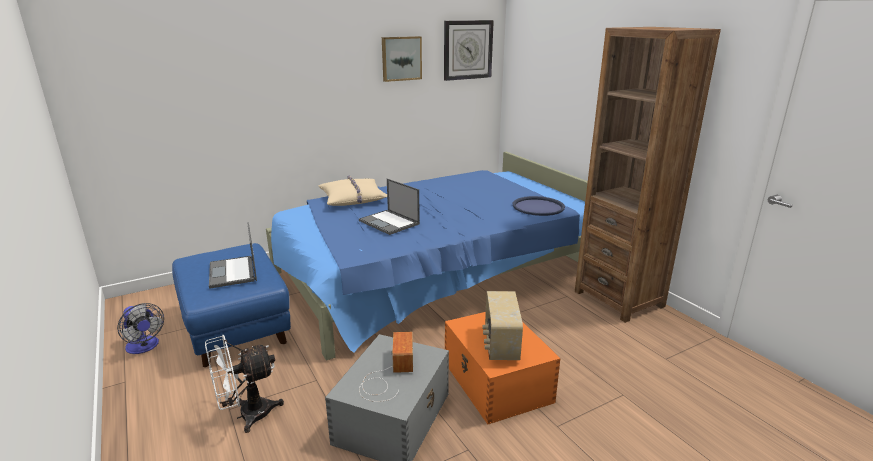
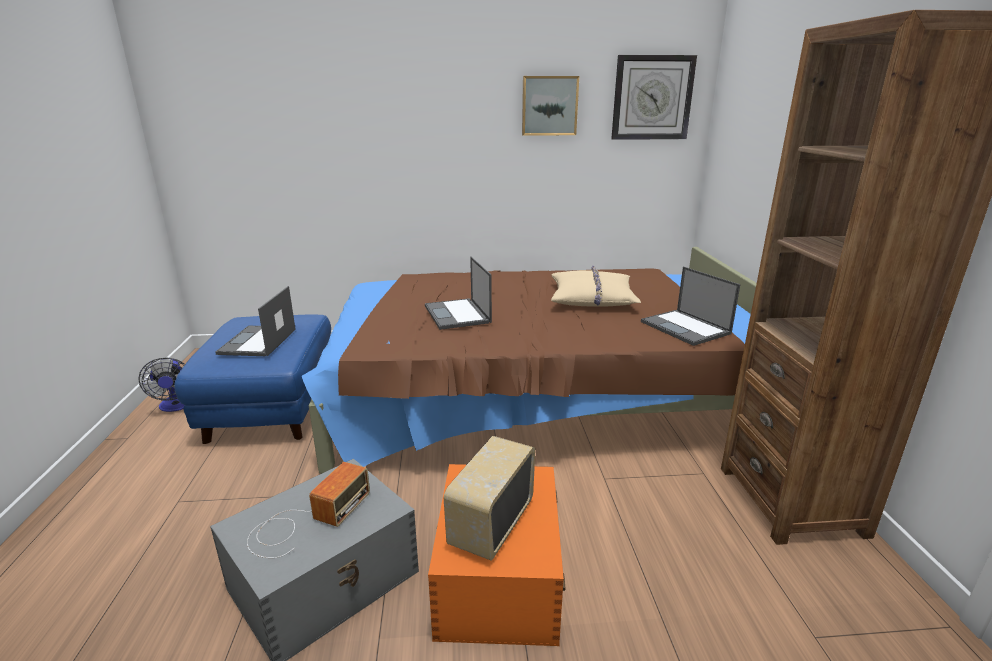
camera: 25 degrees right, 0 degrees up
(246, 415) = (185, 515): white fan -> none
(353, 199) = (451, 280): beige pillow -> beige pillow (592, 298)
(434, 273) = (536, 394): blue bed -> brown bed
(538, 207) = (686, 328): blue tray -> laptop

